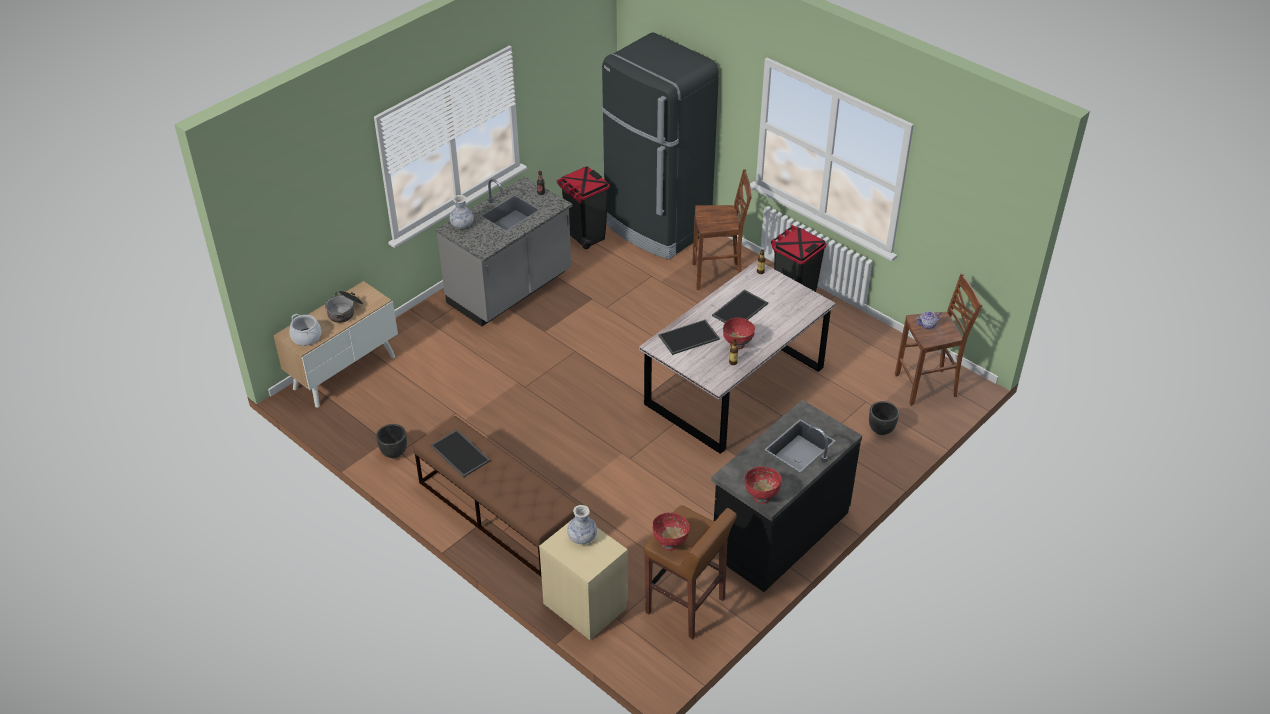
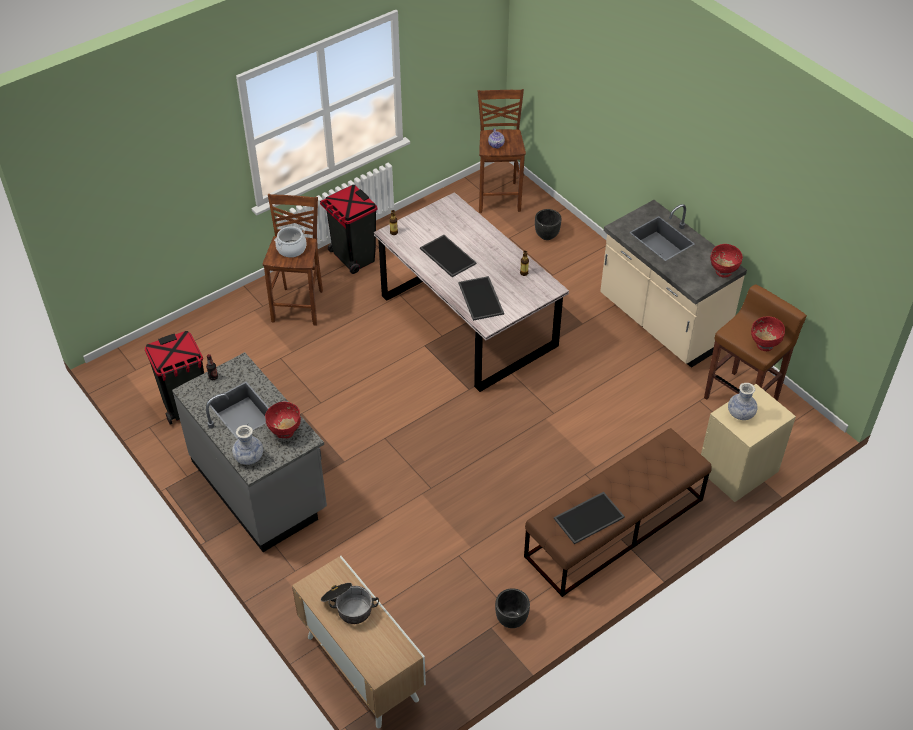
camera: 80 degrees left, 5 degrees up
(306, 337) = (388, 650): cooking pot -> cooking pot (291, 249)
(656, 228) = (198, 342): black fridge -> none
(737, 345) = (499, 266): red bowl -> red bowl (285, 432)
(779, 533) = (661, 323): black counter -> beige counter

